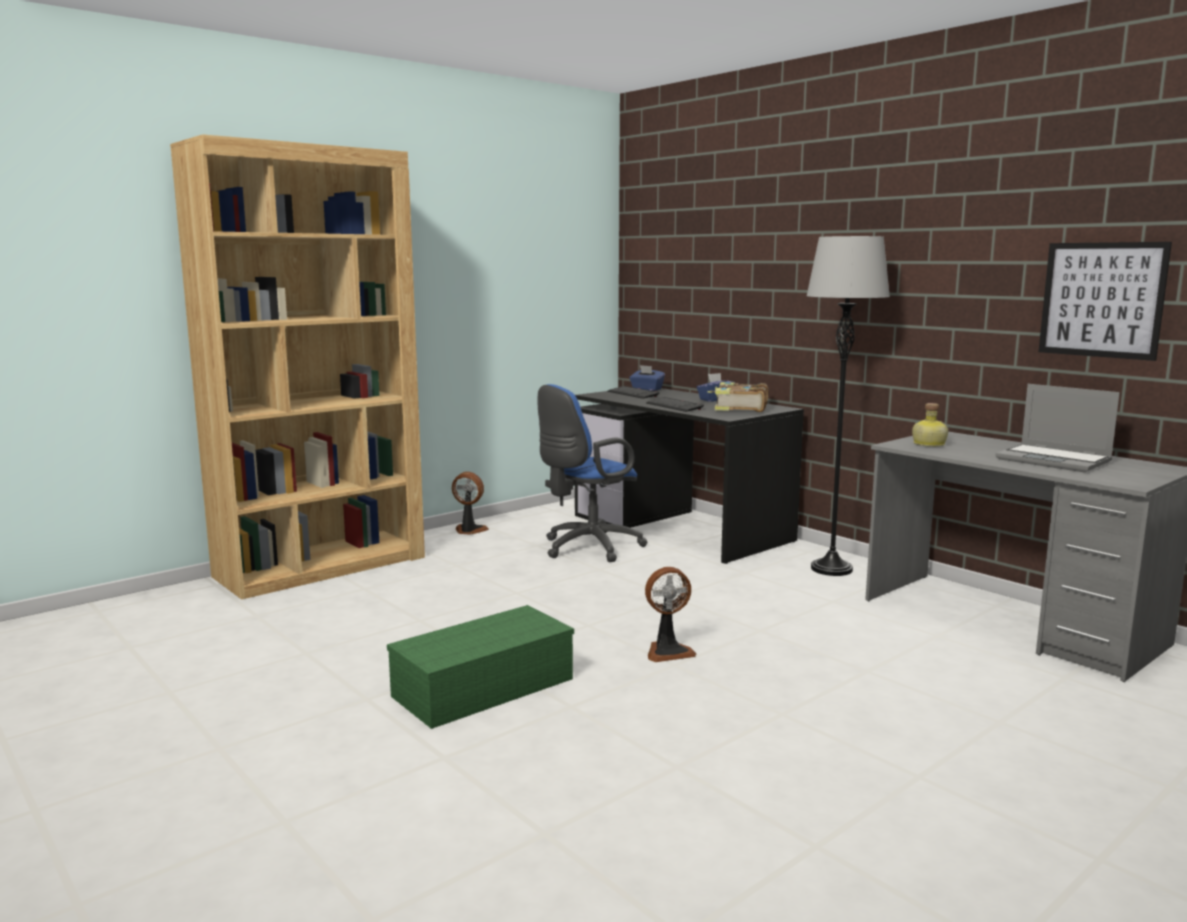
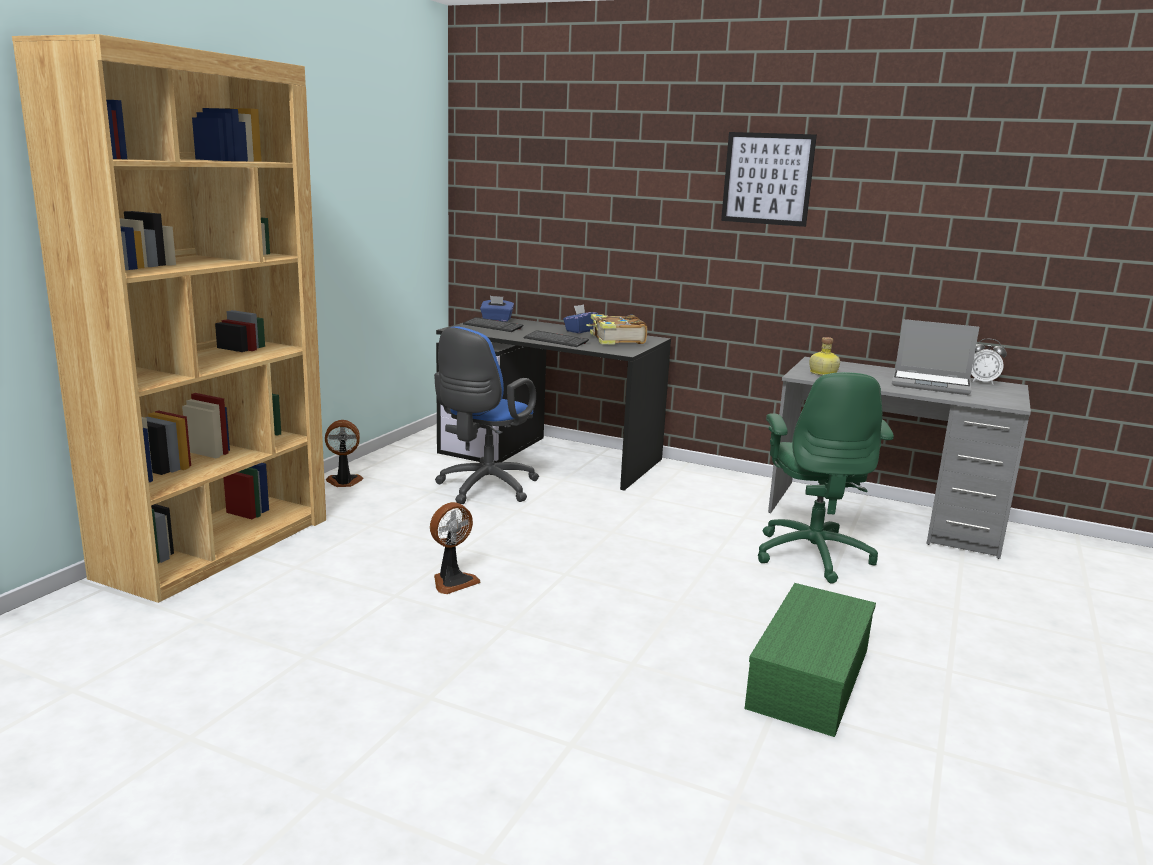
camera: 25 degrees left, 5 degrees up
(484, 686) = (533, 658): green storage box -> green storage box (808, 676)
(667, 651) = (661, 589): fan -> fan (452, 581)
(831, 569) = (714, 485): grey floor lamp -> none
(875, 645) = (812, 555): none -> green office chair
(1101, 300) = (954, 248): picture -> picture (767, 179)
(1134, 462) = (982, 382): none -> alarm clock

